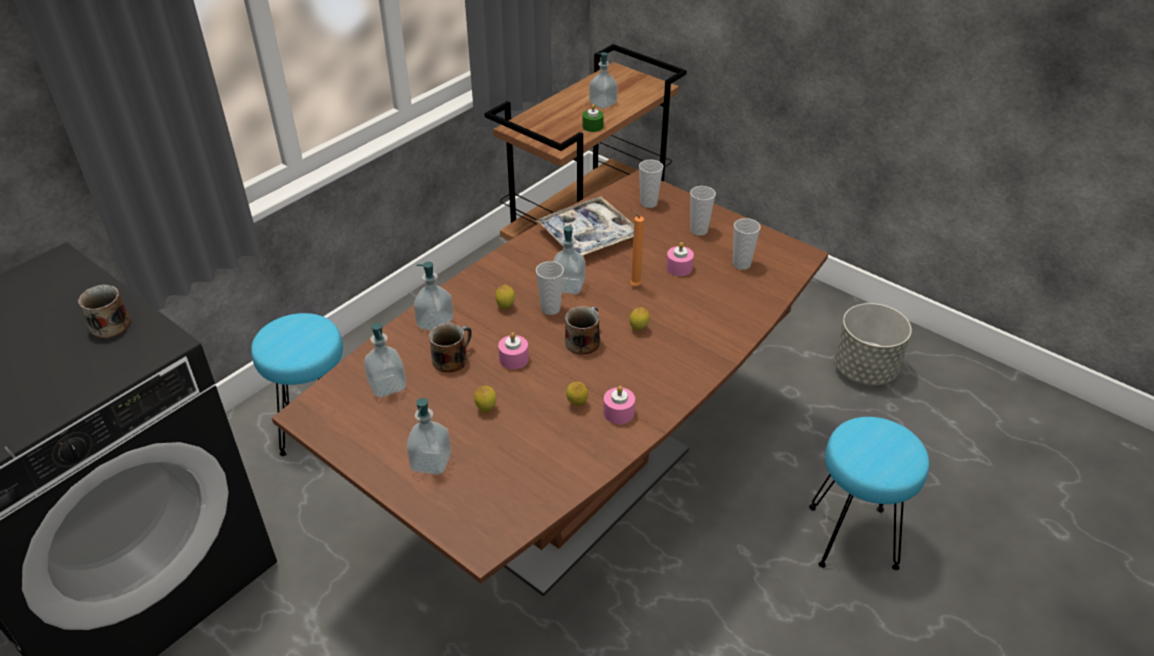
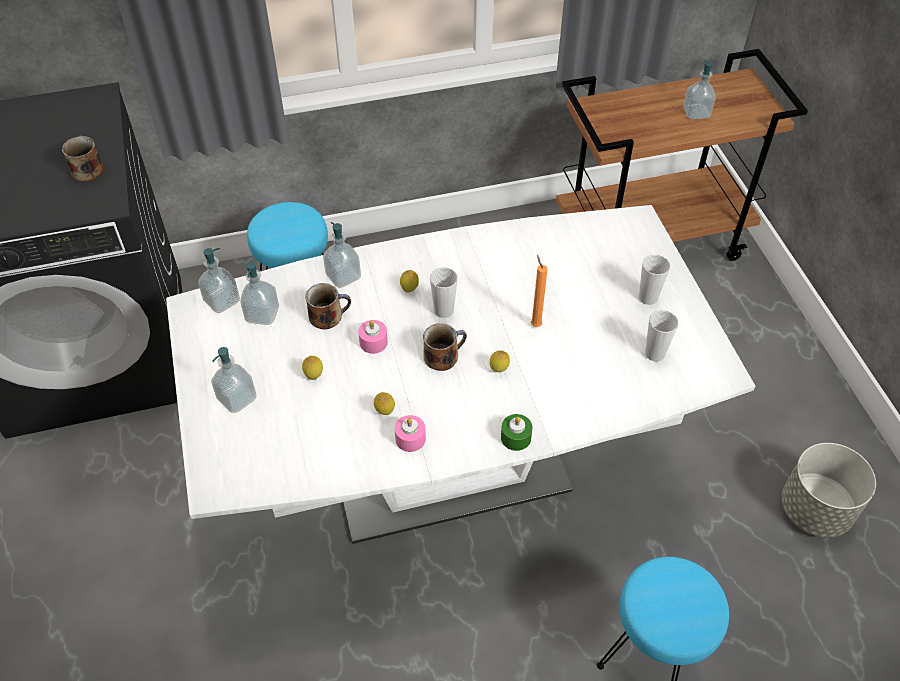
camera: 35 degrees right, 10 degrees up
(568, 286) = (478, 296): soap dispenser -> soap dispenser (222, 301)
(576, 490) = (449, 471): brown dining table -> white dining table
(588, 236) = (541, 253): tray -> none
(592, 126) = (662, 135): green candle -> green candle (515, 437)
(648, 203) = (628, 246): cup -> none
(679, 268) = (592, 327): pink candle -> none

